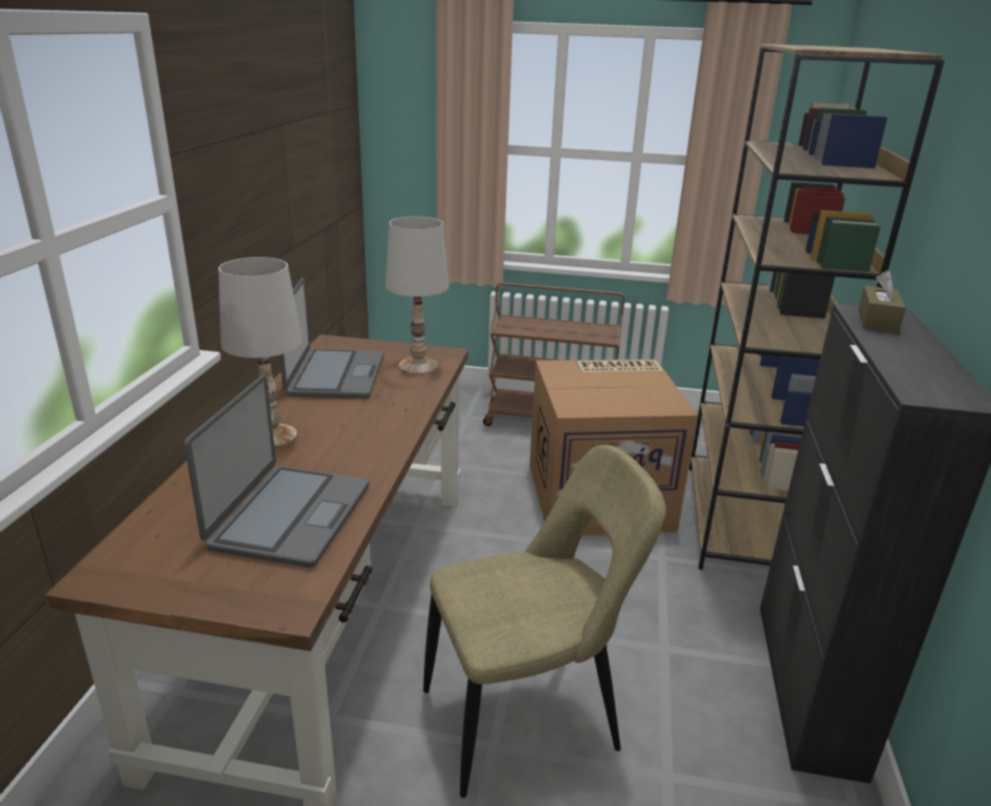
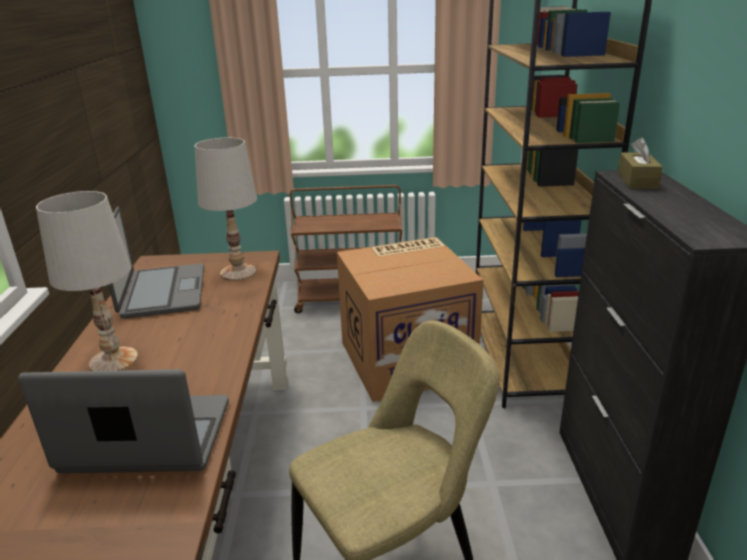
camera: 10 degrees left, 0 degrees up
(289, 516) = (147, 438): laptop -> laptop turned 90 degrees counterclockwise

